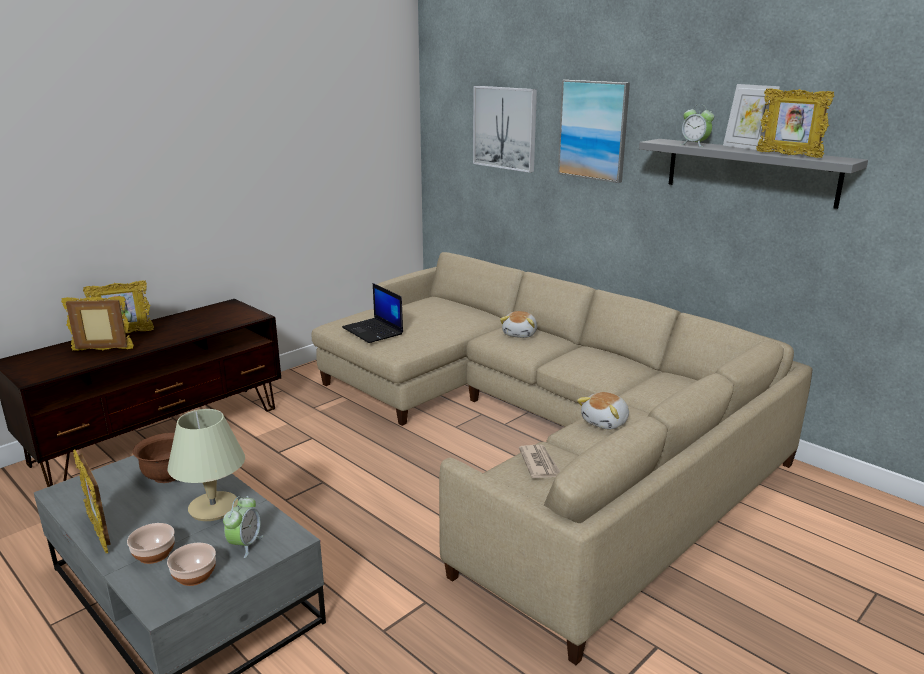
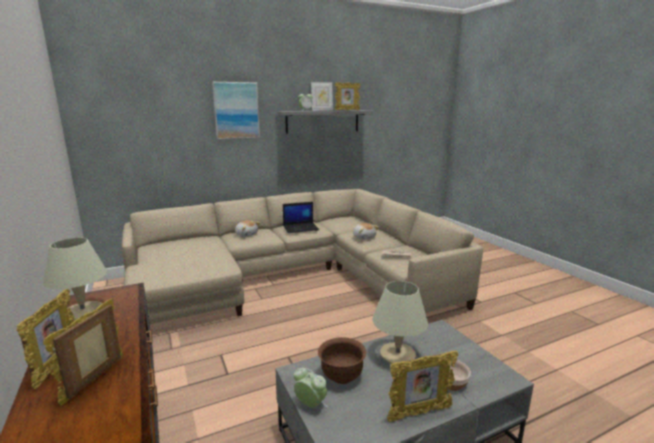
camera: 70 degrees left, 5 degrees down
(195, 575) = (476, 364): bowl -> none
(208, 314) = (82, 312): none -> beige table lamp
(245, 544) = (445, 344): alarm clock -> alarm clock (310, 405)
(373, 331) = (182, 268): laptop -> laptop (301, 228)
(505, 128) = (164, 115): picture -> none

